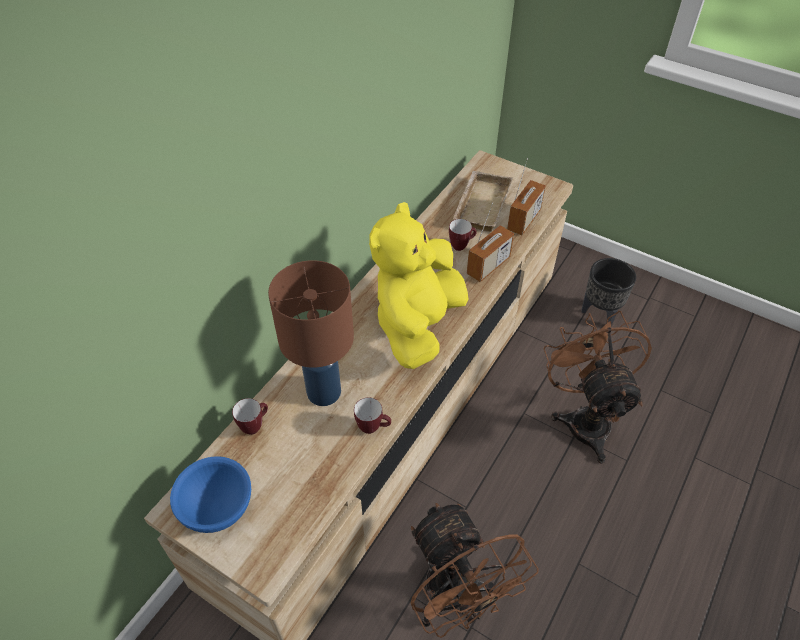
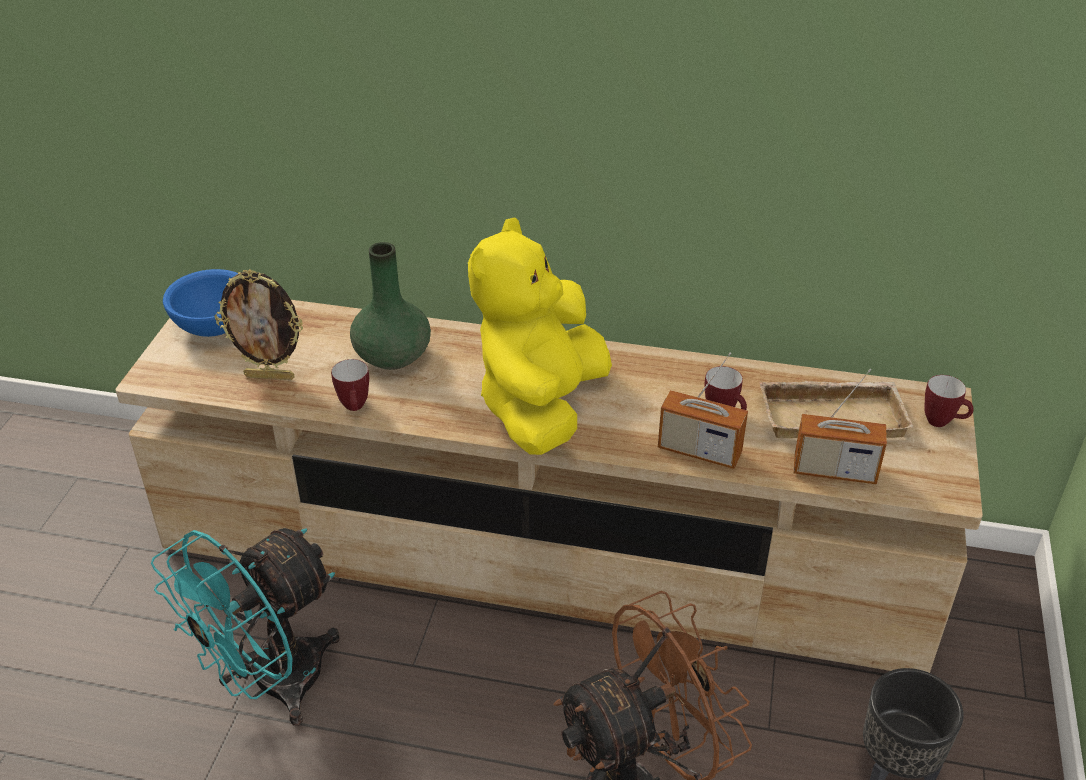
camera: 70 degrees right, 10 degrees down
(255, 425) = (325, 320): mug -> mug (942, 422)
(308, 477) = (270, 376): none -> picture frame
(323, 393) = (391, 356): brown table lamp -> green vase
(418, 325) = (541, 407): yellow plush toy -> yellow plush toy turned 75 degrees counterclockwise
(455, 600) = (271, 686): brown fan -> turquoise fan

